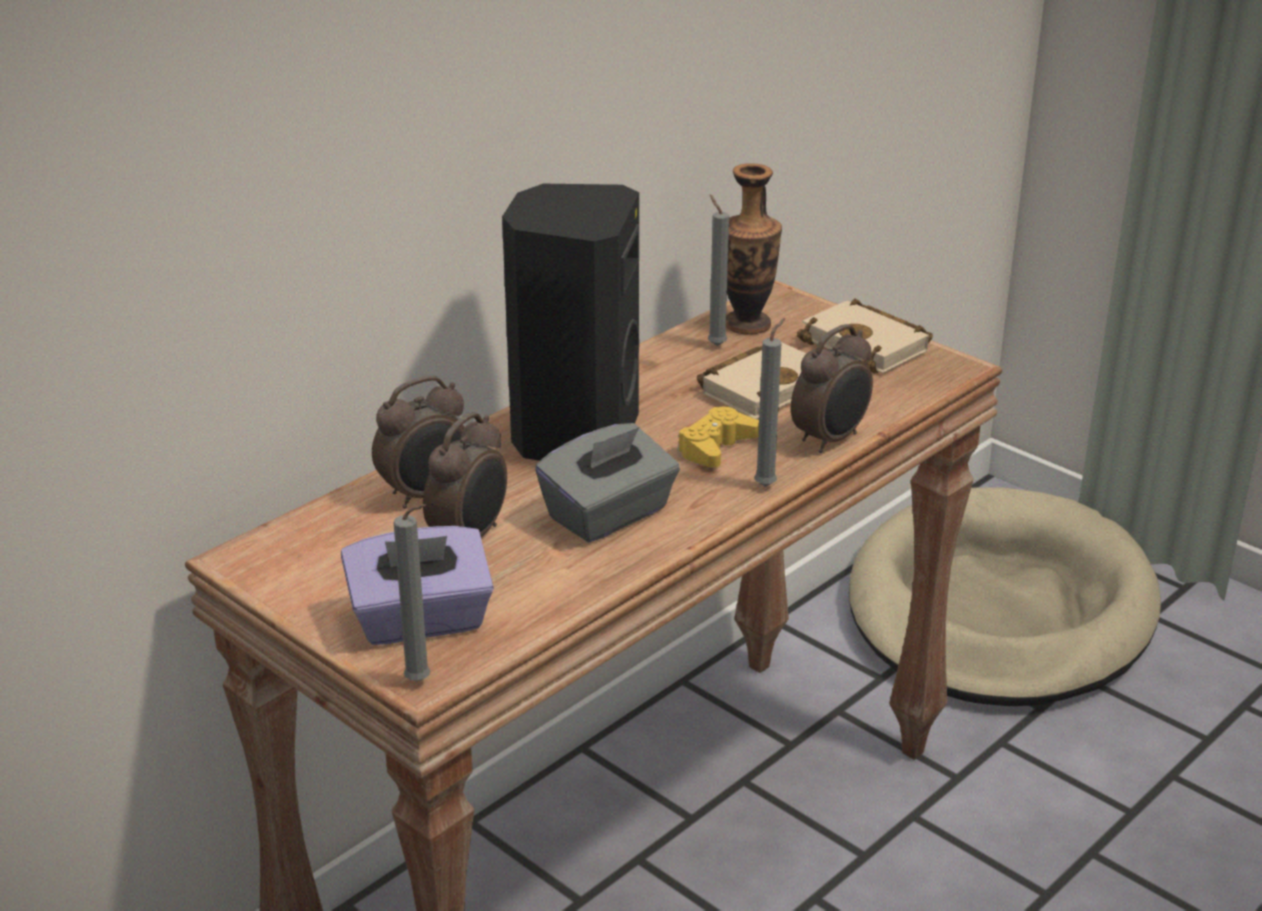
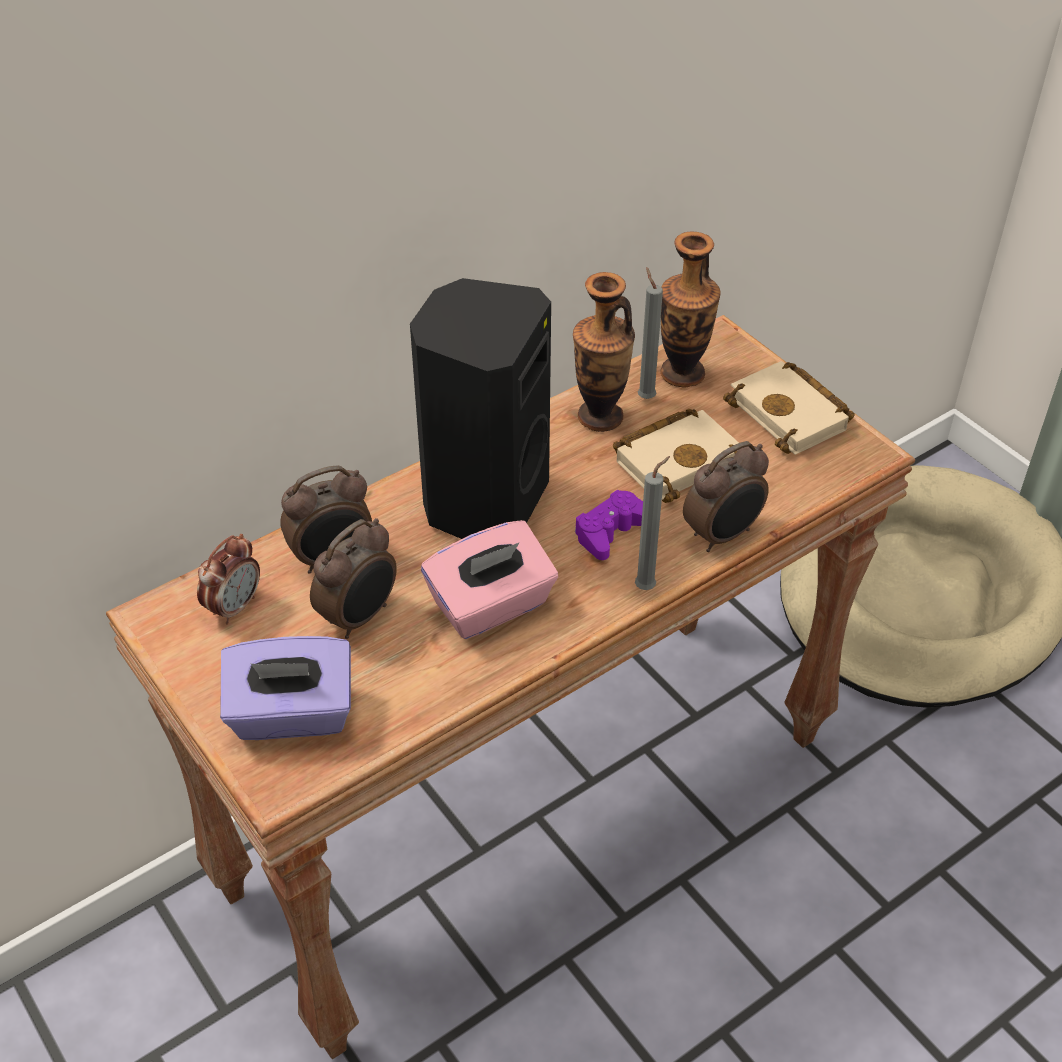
camera: 10 degrees right, 15 degrees up
(329, 542) = (234, 607): none -> alarm clock
(421, 682) = (275, 790): grey candle -> none
(609, 515) = (491, 606): grey tissue box -> pink tissue box
(674, 363) = (600, 417): none -> vase
(716, 447) = (612, 531): yellow game controller -> purple game controller

